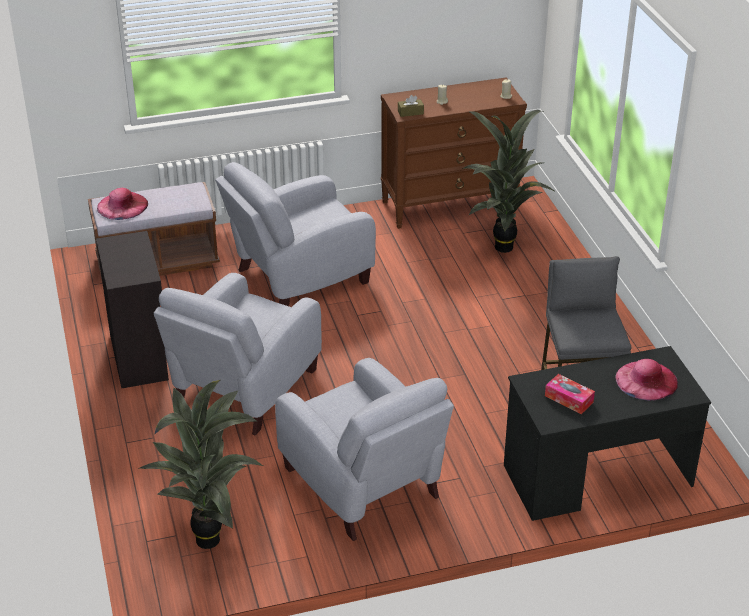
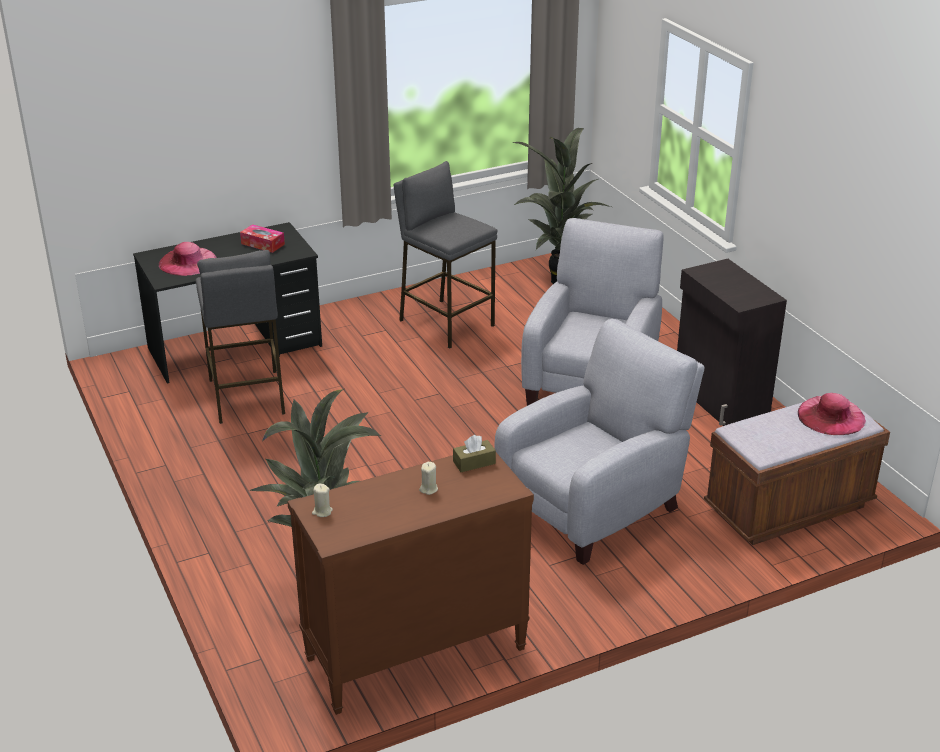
camera: 170 degrees right, 5 degrees down
(364, 486) = (446, 323): grey armchair -> grey stool

